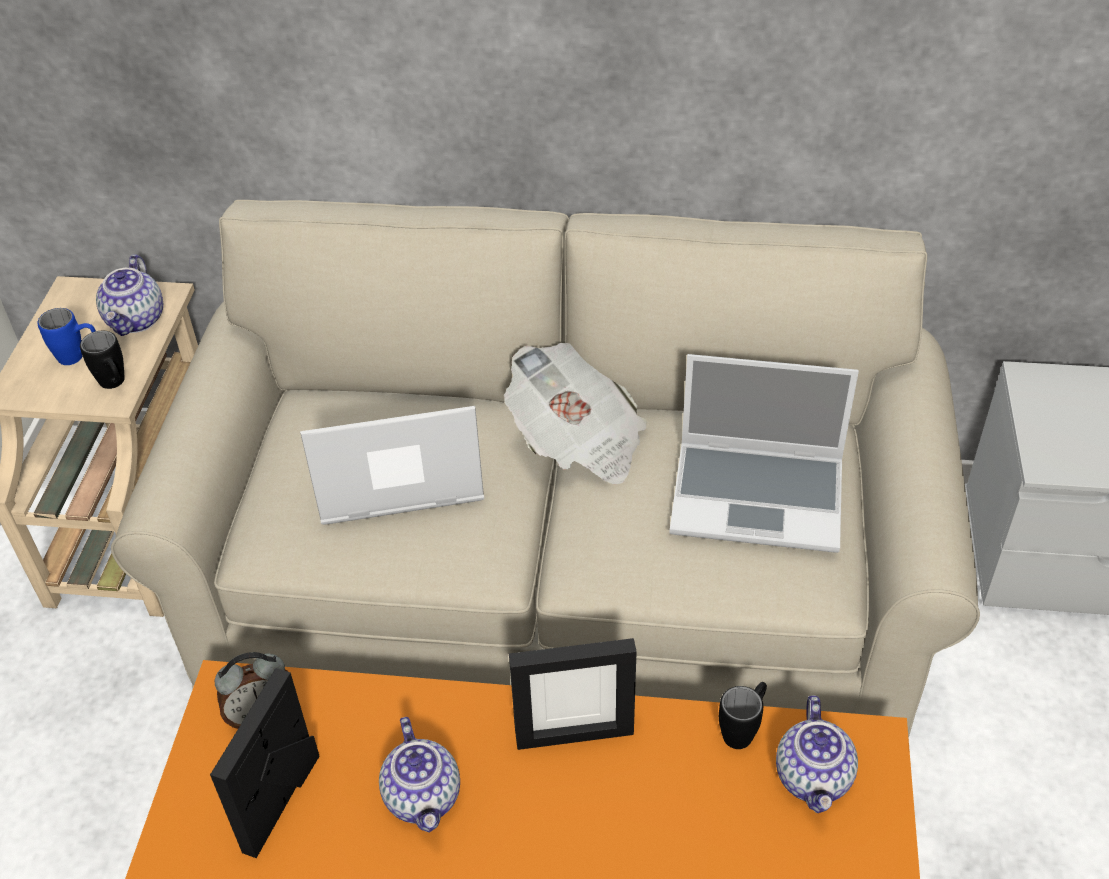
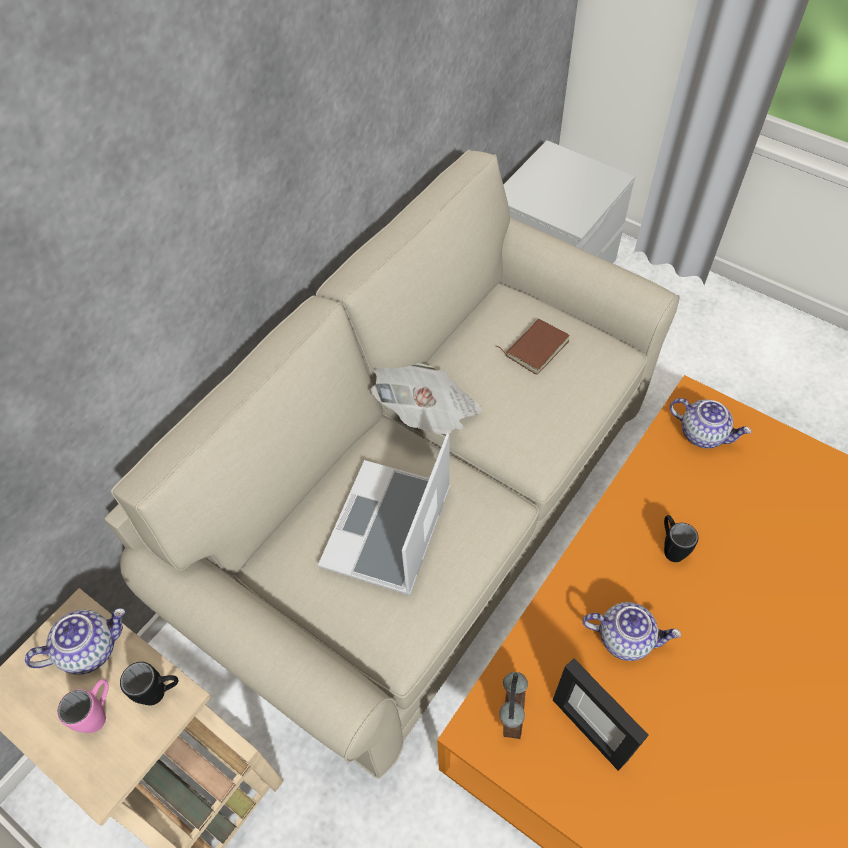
camera: 60 degrees left, 10 degrees up
(78, 357) = (100, 712): blue mug -> pink mug
(136, 320) = (90, 648): teapot -> teapot turned 60 degrees counterclockwise
(574, 733) = (618, 533): picture frame -> none
(743, 729) = (656, 449): black mug -> black mug (670, 547)
(759, 497) = (535, 347): laptop -> brown book

